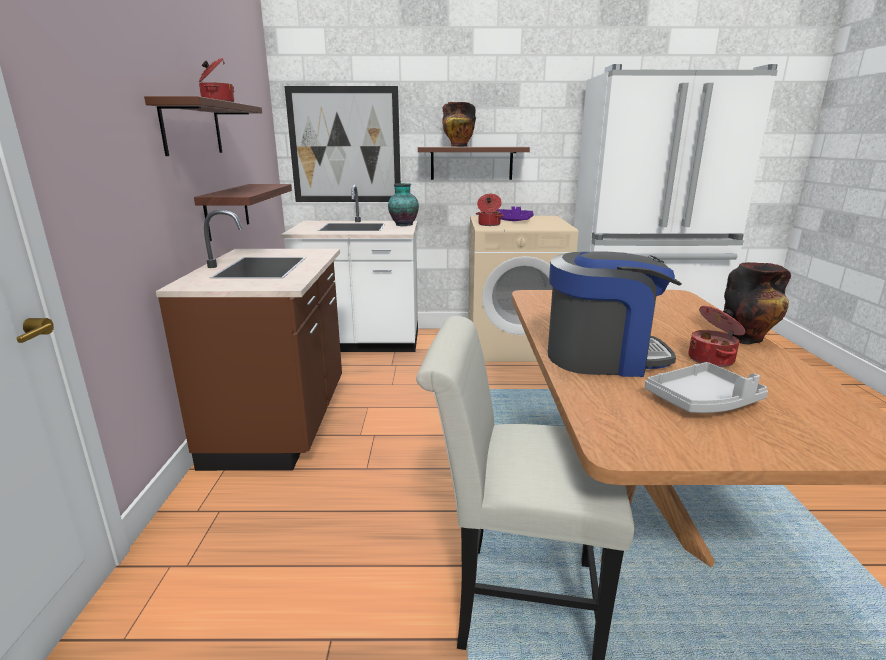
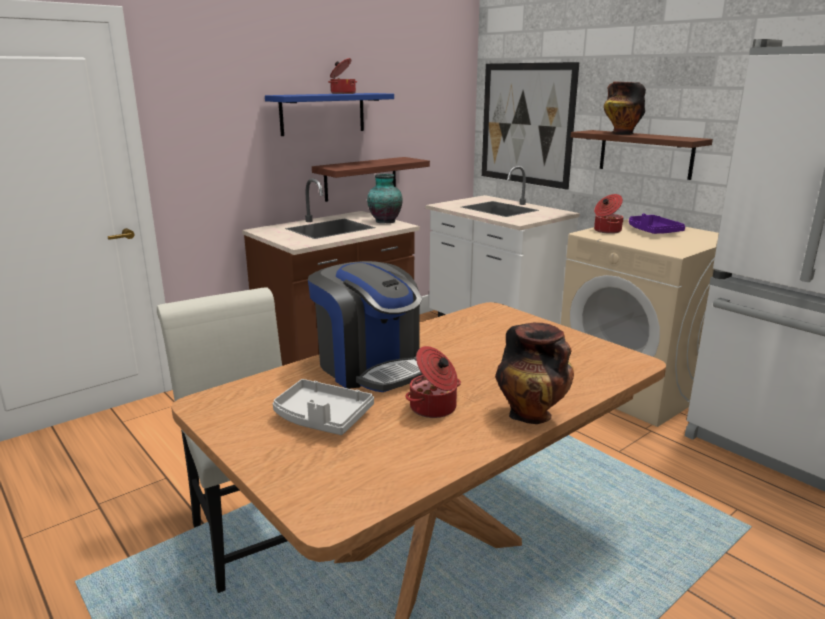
camera: 50 degrees right, 0 degrees up
(192, 128) = (322, 113): brown shelf -> blue shelf
(403, 225) = (547, 215): vase -> vase (384, 221)

